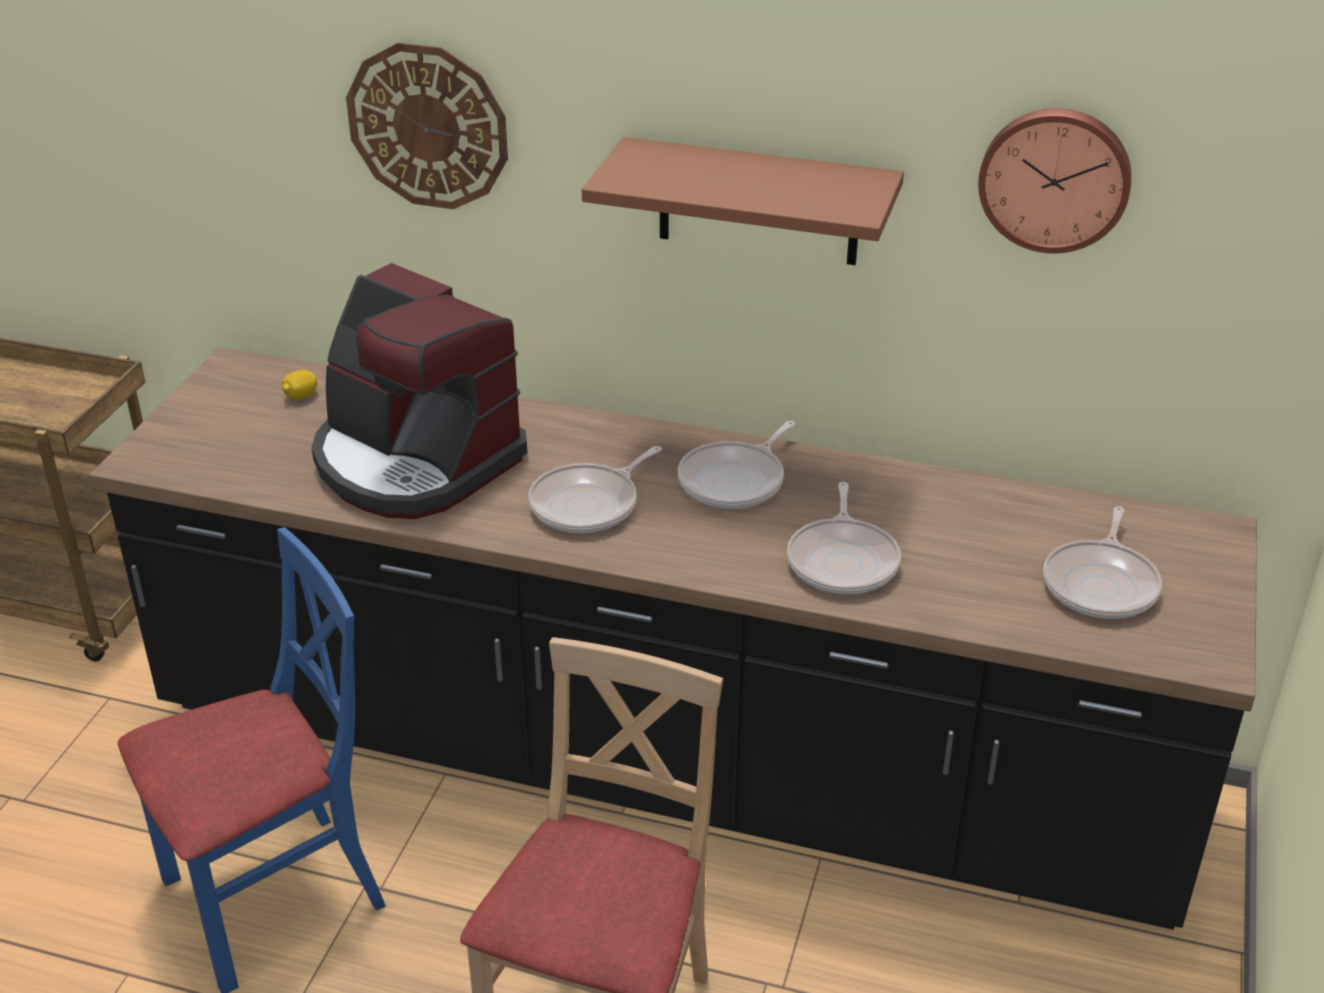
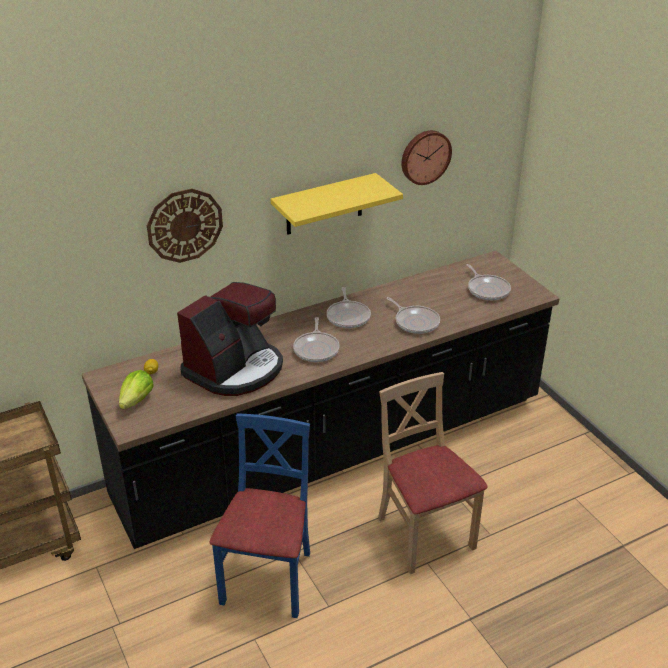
camera: 45 degrees left, 0 degrees up
(214, 426) = (137, 400): none -> lettuce
(414, 461) = (235, 369): coffee machine -> coffee machine turned 45 degrees counterclockwise
(758, 202) = (324, 204): brown shelf -> yellow shelf

